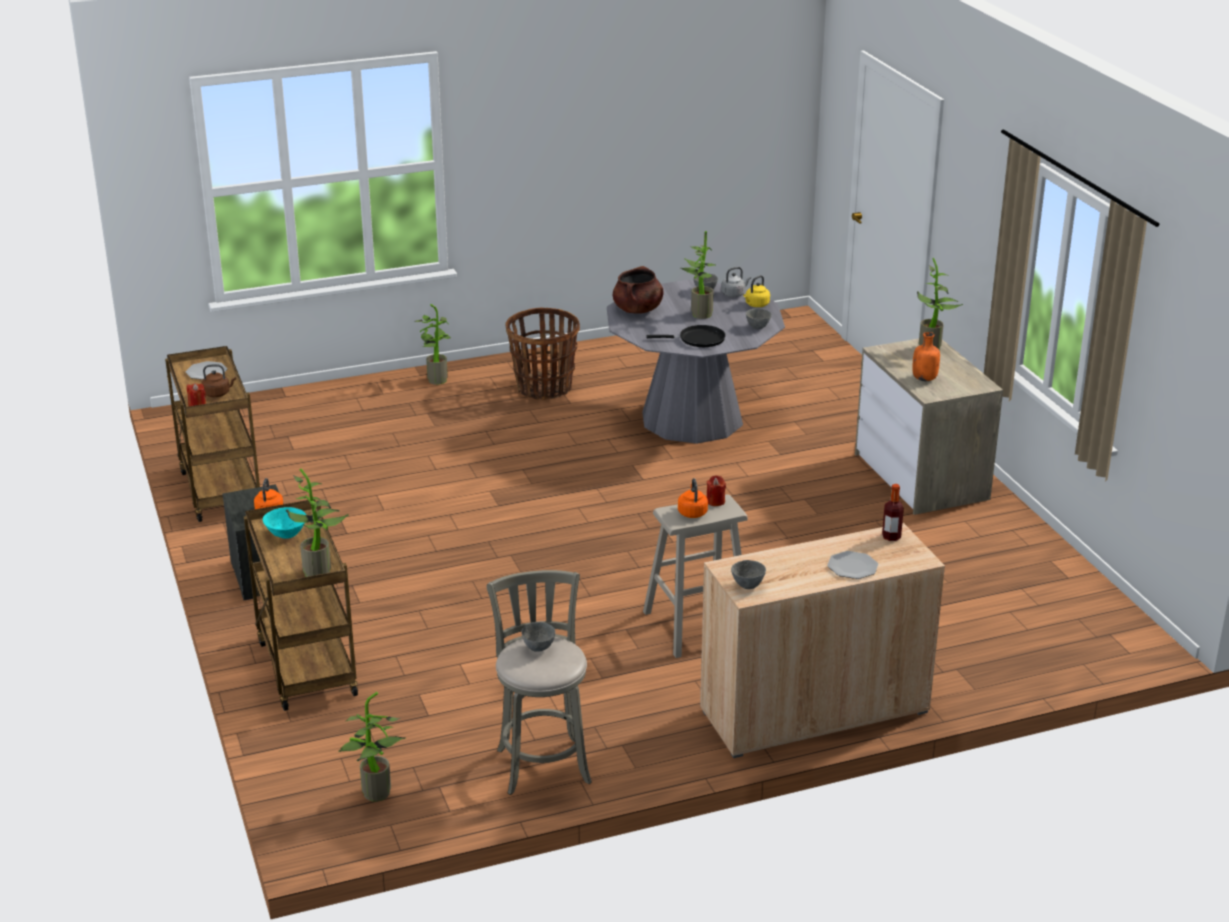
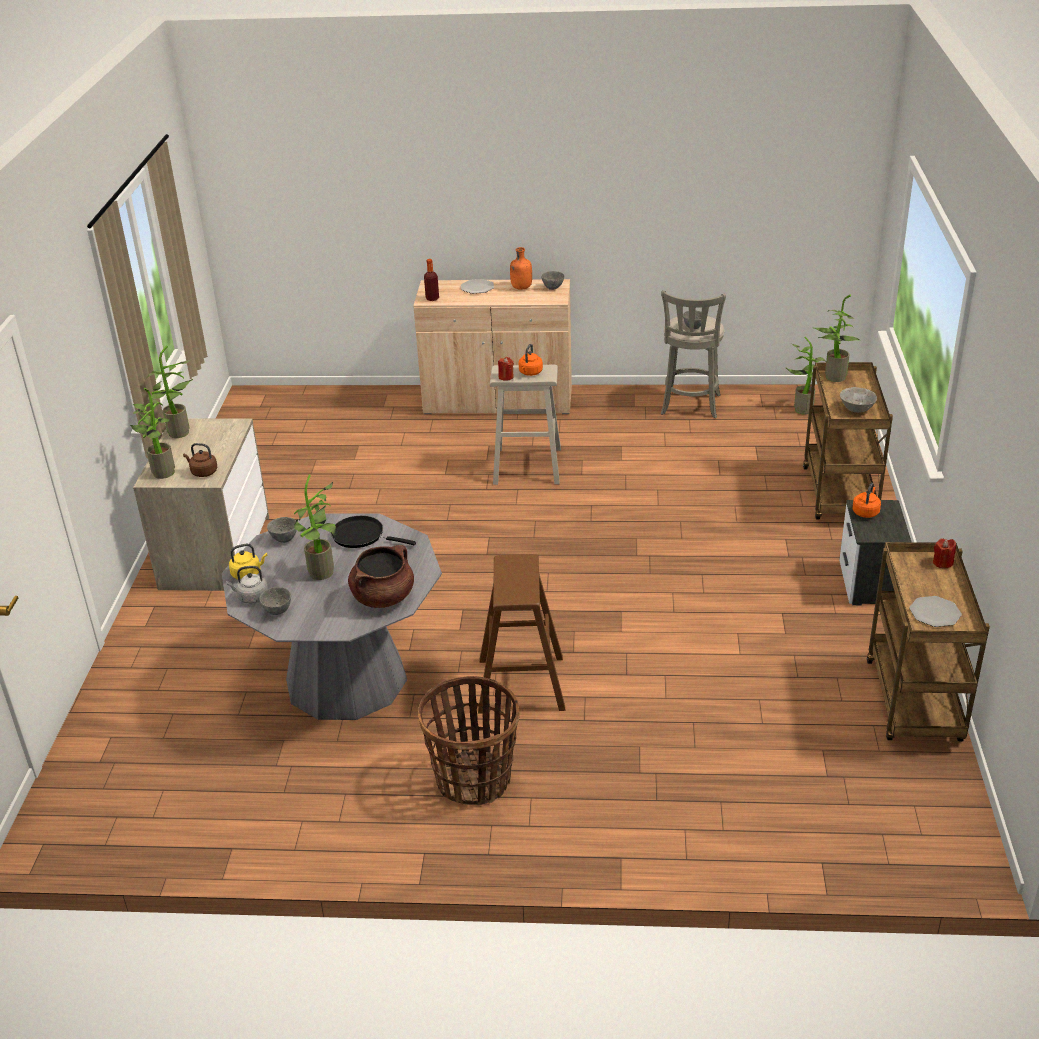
camera: 155 degrees left, 5 degrees up
(218, 393) = (919, 575): brown kettle -> brown kettle (203, 472)
(286, 534) = (856, 409): turquoise bowl -> grey bowl
(436, 379) = (603, 841): potted plant -> potted plant (178, 434)
(550, 441) = (521, 684): none -> brown stool
(924, 378) = (217, 441): orange bottle -> orange bottle (521, 288)

